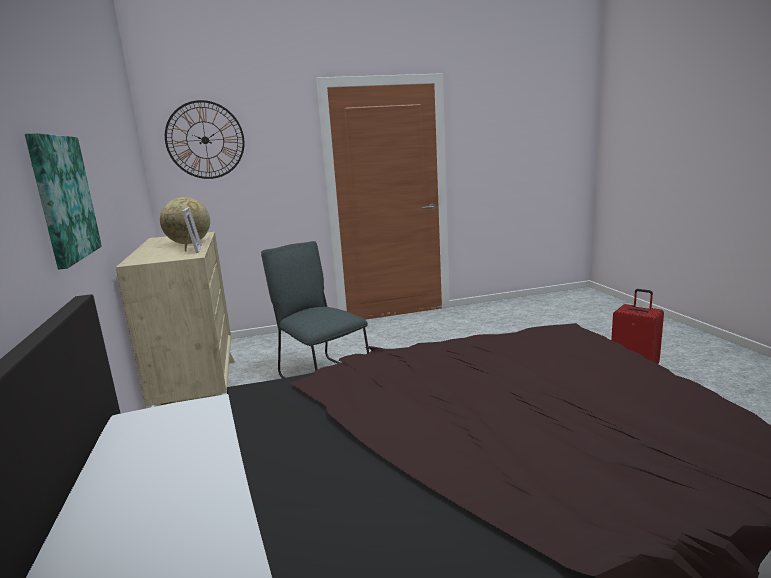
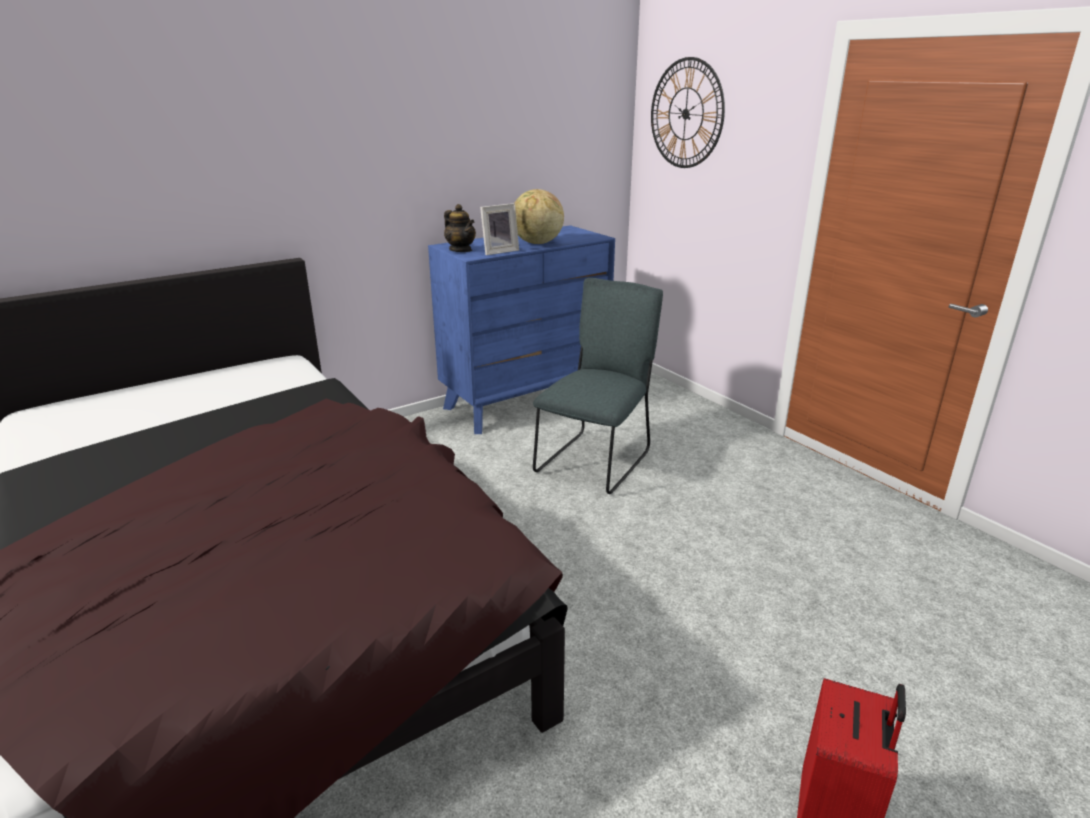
camera: 70 degrees right, 10 degrees up
(63, 198) = (331, 177): picture -> none
(163, 258) = (461, 250): none -> teapot
(199, 392) = (525, 401): beige dresser -> blue dresser

